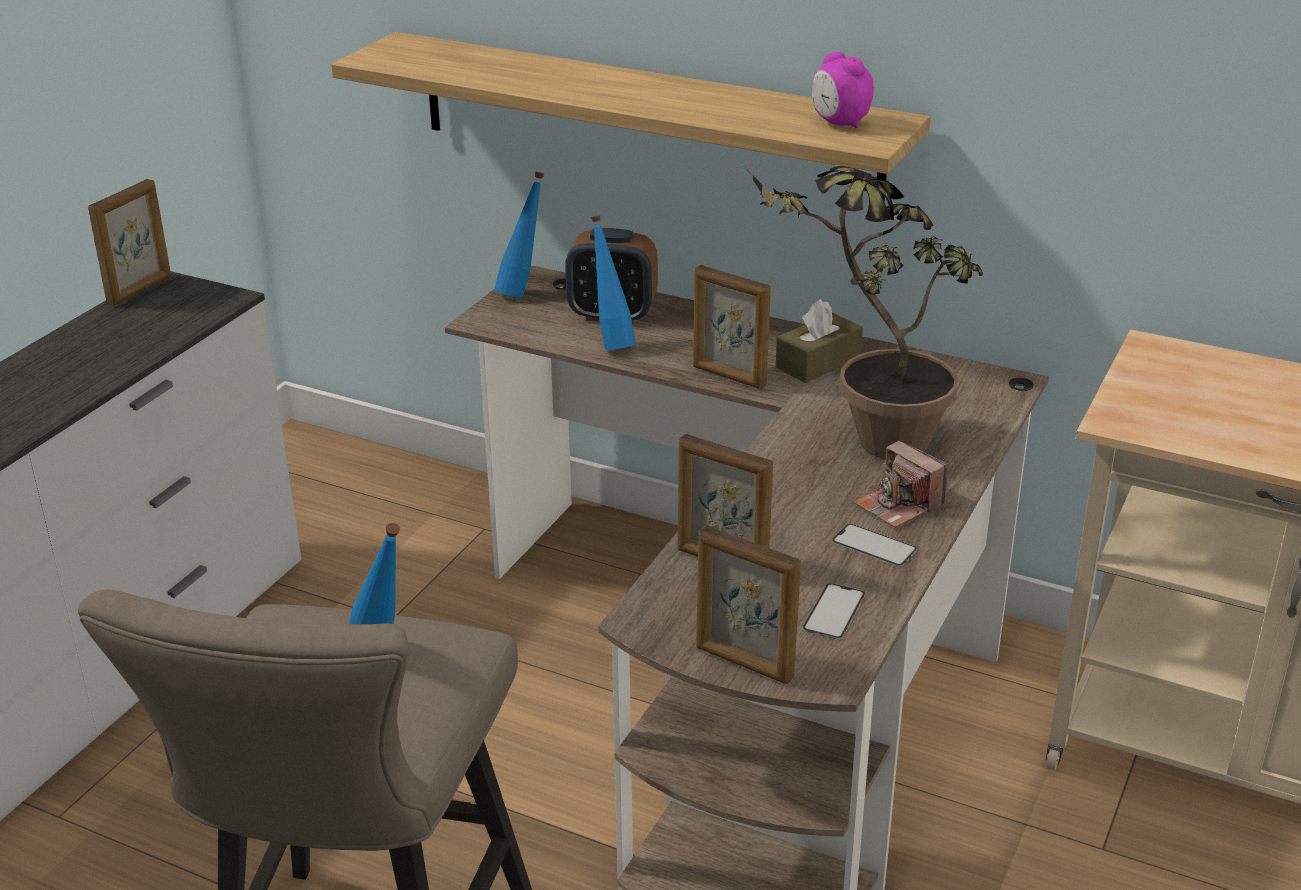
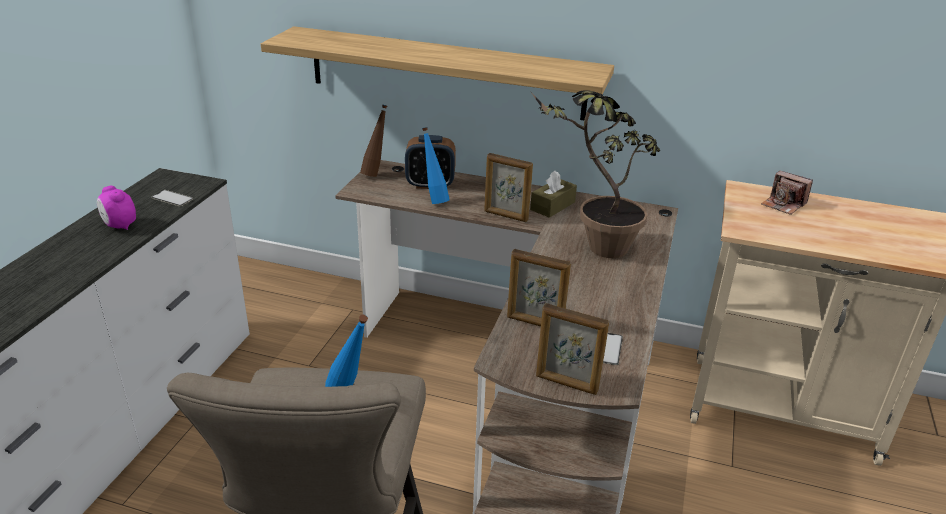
camera: 10 degrees left, 0 degrees up
(140, 290) = (149, 180): picture frame -> none
(523, 291) = (376, 173): blue bottle -> brown bottle
(839, 123) = (567, 69): alarm clock -> alarm clock (120, 226)
(874, 546) = (617, 308): phone -> phone (172, 198)
(898, 505) = (623, 284): camera -> camera (783, 204)

